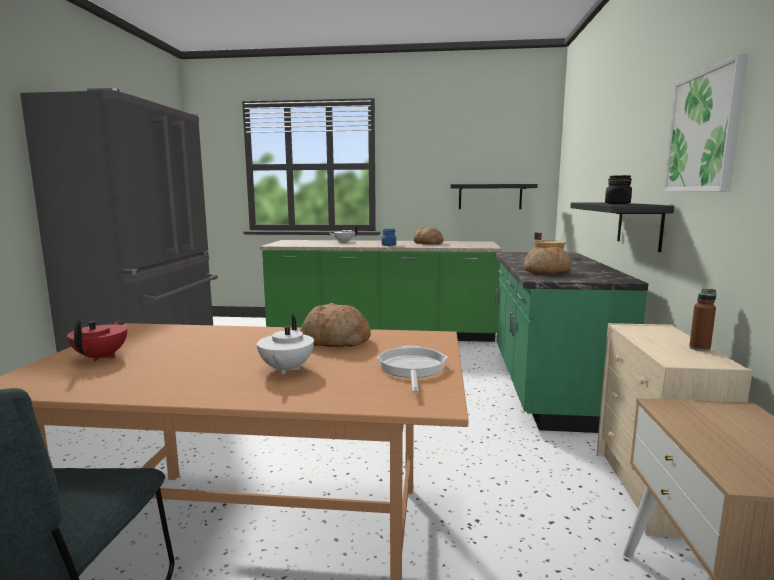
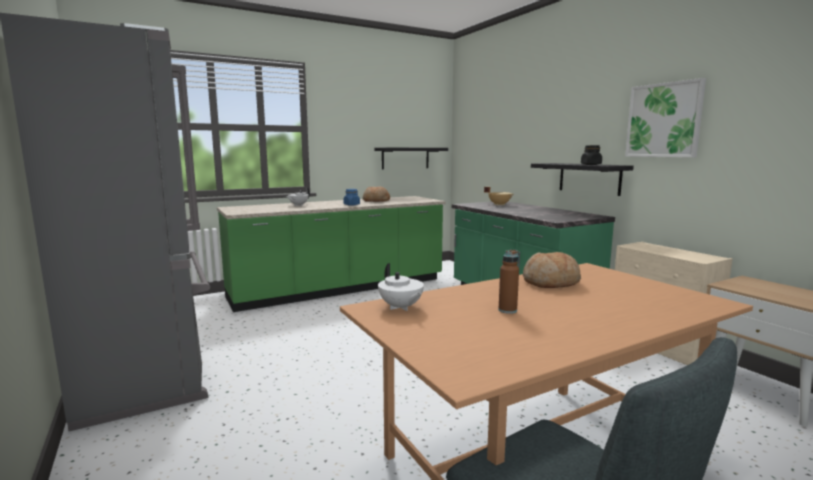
camera: 35 degrees left, 0 degrees up
(102, 357) = (444, 334): red teapot -> none
(286, 369) = (595, 306): white teapot -> white teapot (400, 307)
(411, 368) = (647, 288): frying pan -> none
(546, 272) = (543, 215): bread -> none
(699, 348) = (688, 252): brown bottle -> brown bottle (507, 310)

